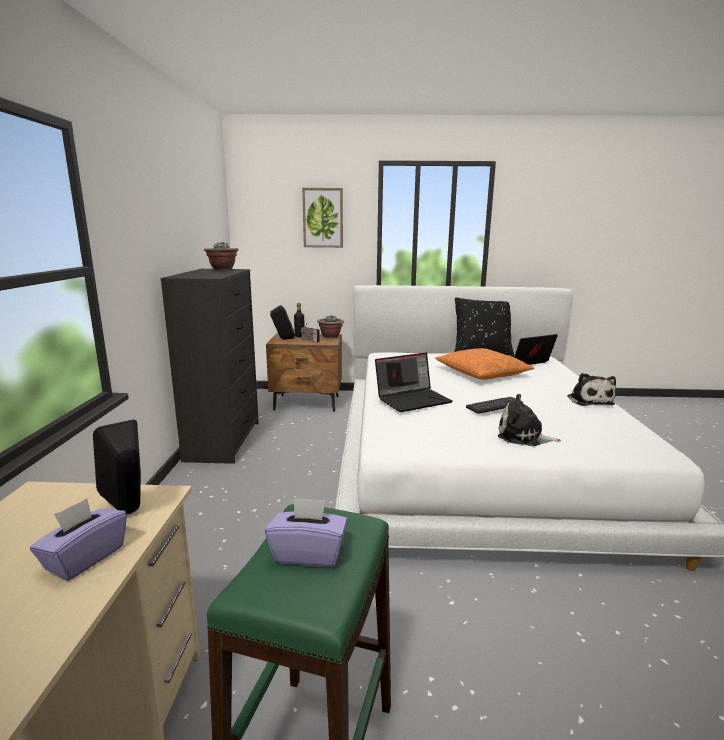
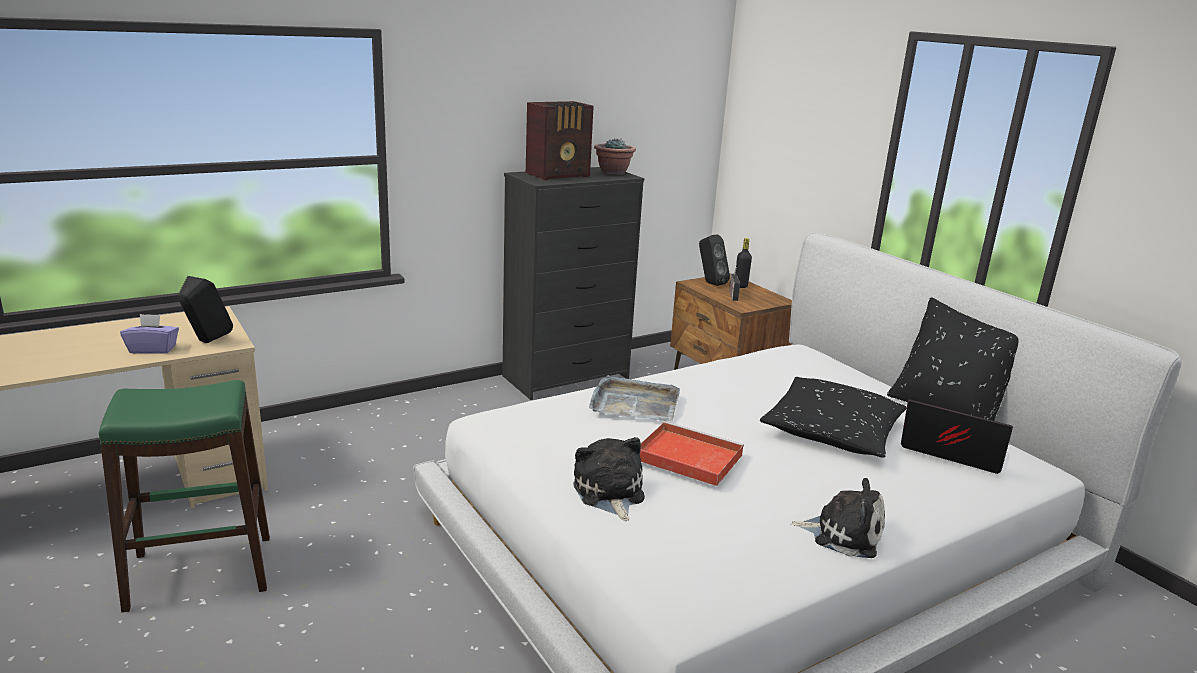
camera: 55 degrees right, 5 degrees up
(202, 274) = (559, 175): none -> radio
(308, 553) = (177, 399): purple tissue box -> none
(323, 218) = (823, 117): picture -> none
(330, 336) = (772, 300): potted plant -> none
(413, 399) = (634, 403): laptop -> grey tray
(482, 373) = (832, 430): orange pillow -> black pillow
(494, 405) = (686, 457): keyboard -> red tray
(589, 400) = (842, 534): plush toy -> plush toy turned 120 degrees counterclockwise

